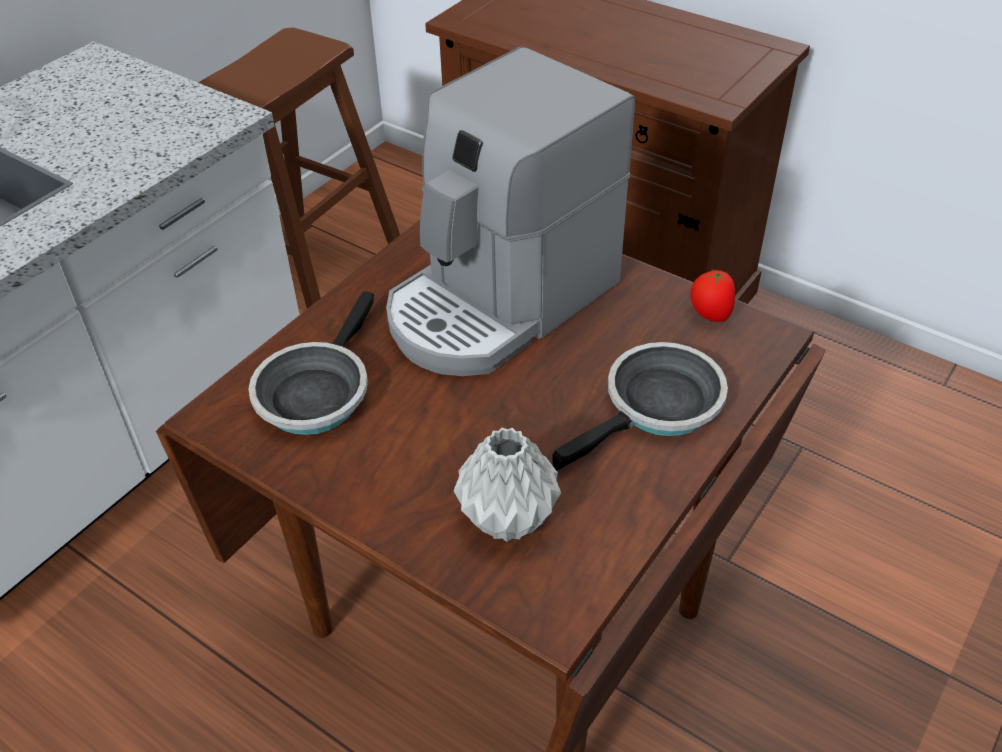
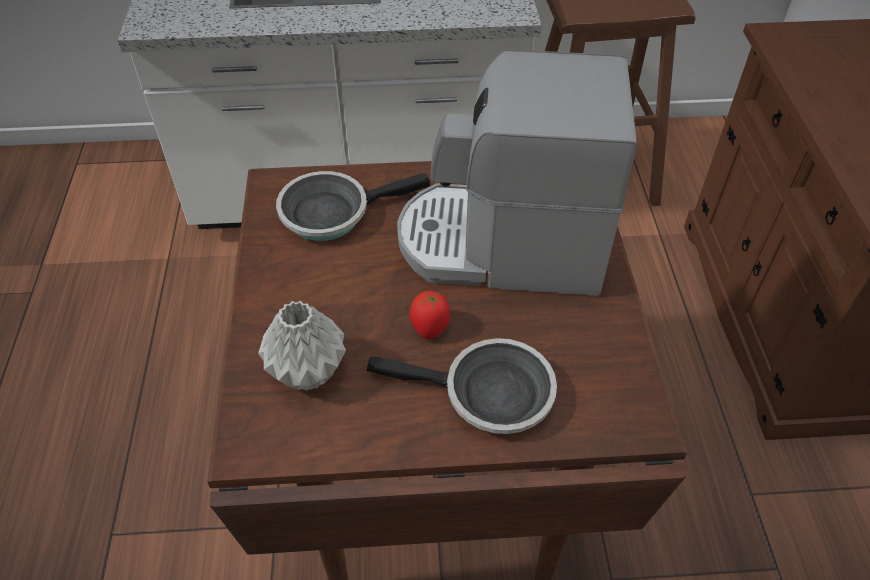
camera: 50 degrees right, 5 degrees up
(709, 315) = (624, 371): tomato -> tomato (430, 328)

